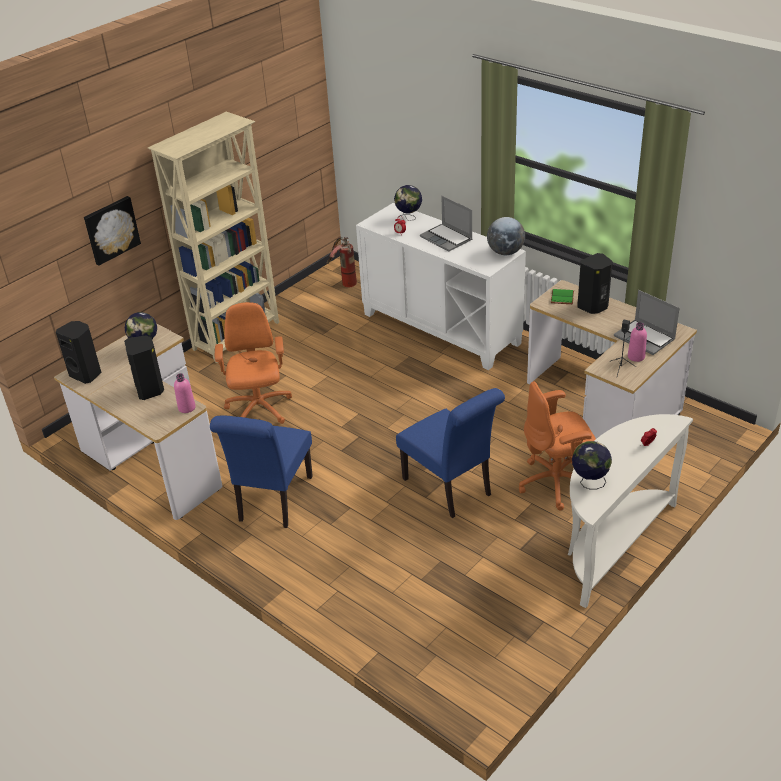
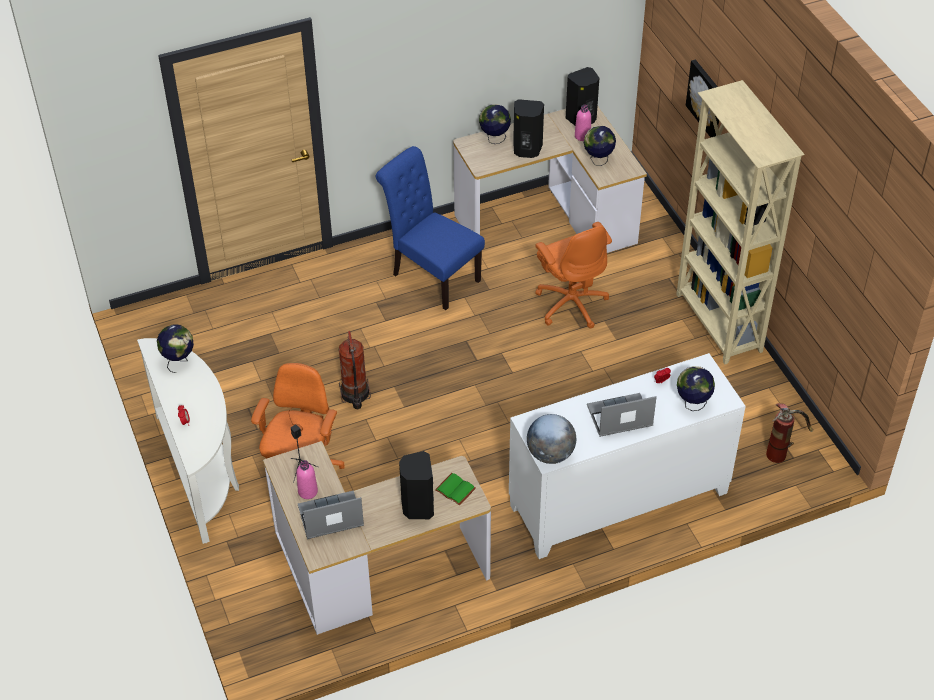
camera: 115 degrees right, 10 degrees up
(142, 414) = (494, 139): none -> globe
(187, 408) = (483, 165): pink bottle -> pink bottle (582, 136)
(259, 410) = (571, 303): orange office chair -> orange office chair turned 45 degrees clockwise
(451, 489) = (354, 395): blue chair -> fire extinguisher

